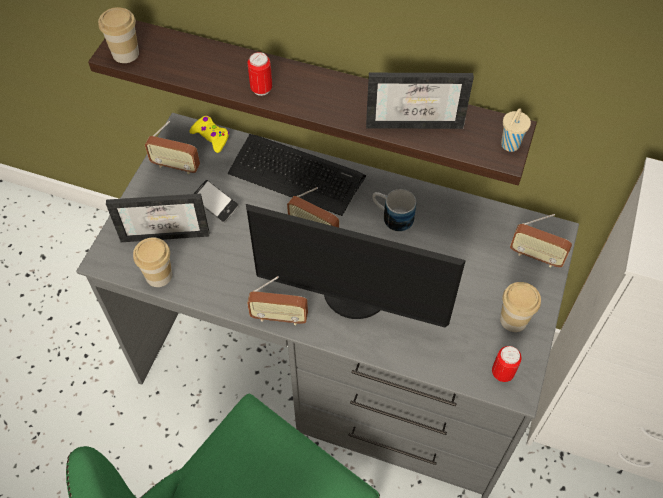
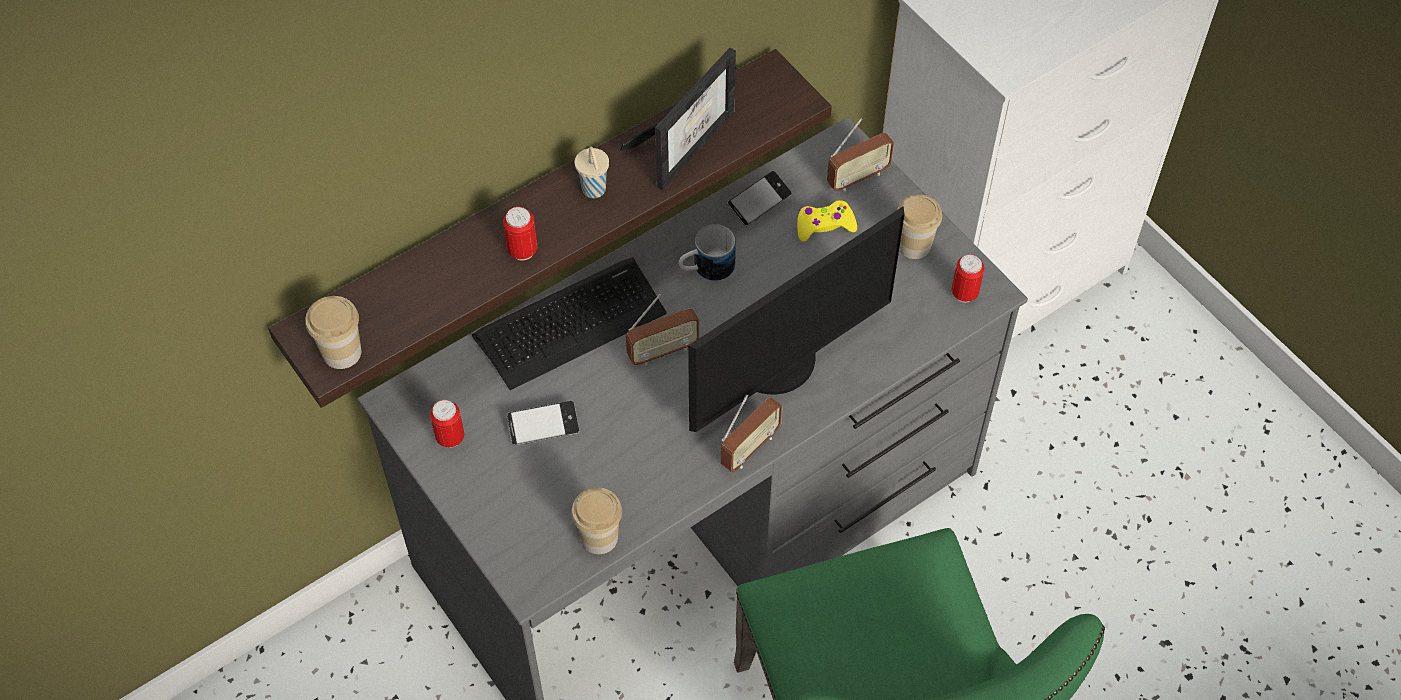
camera: 55 degrees left, 0 degrees up
(167, 229) = (539, 495): picture frame -> none
(176, 166) = (450, 438): radio -> can
(211, 137) = (437, 377): yellow game controller -> yellow game controller (824, 225)
(466, 215) = (759, 202): none -> phone
(509, 145) = (787, 89): beige cup -> beige cup (594, 190)

